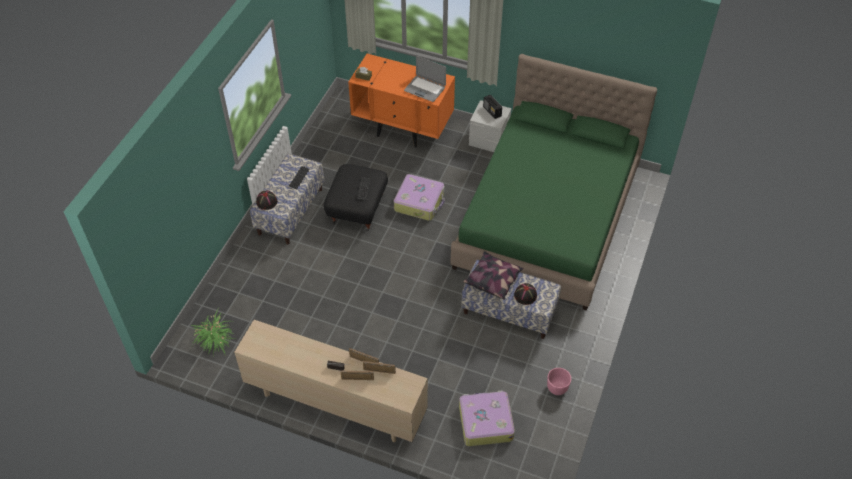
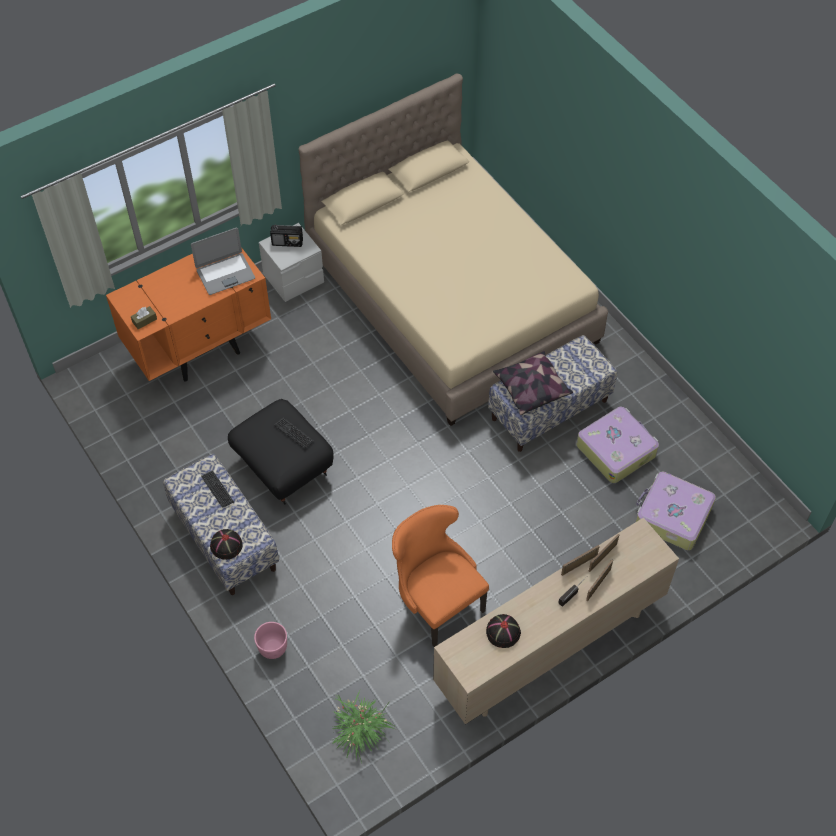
camera: 55 degrees left, 5 degrees up
(324, 329) = (436, 602): none -> orange chair
(419, 202) = (327, 399): suitcase -> suitcase (616, 449)
(525, 295) = (573, 372): black hat -> black hat (503, 632)
(548, 217) = (451, 297): green bed -> beige bed
(556, 388) = (675, 428): pink planter -> pink planter (272, 648)

